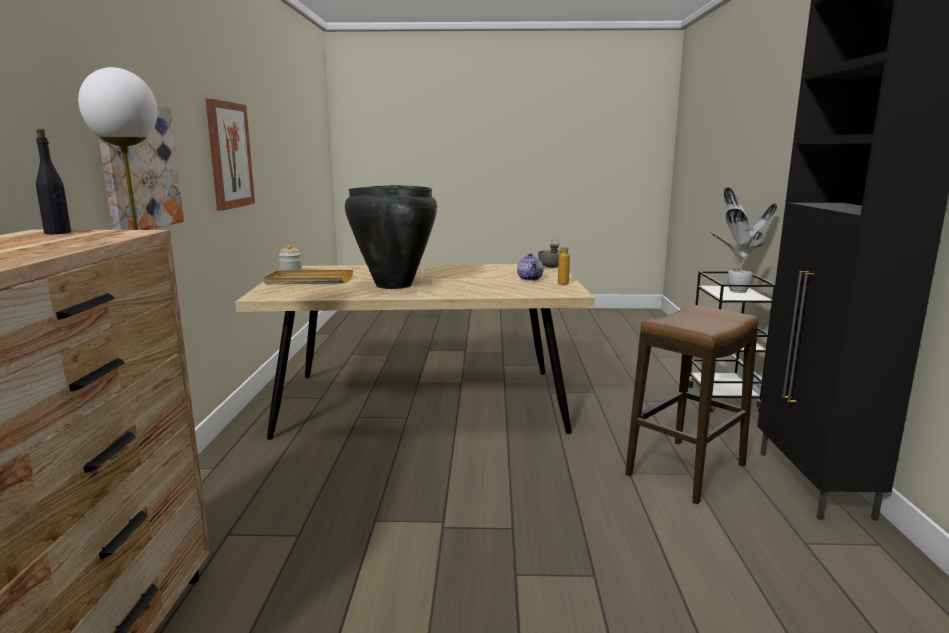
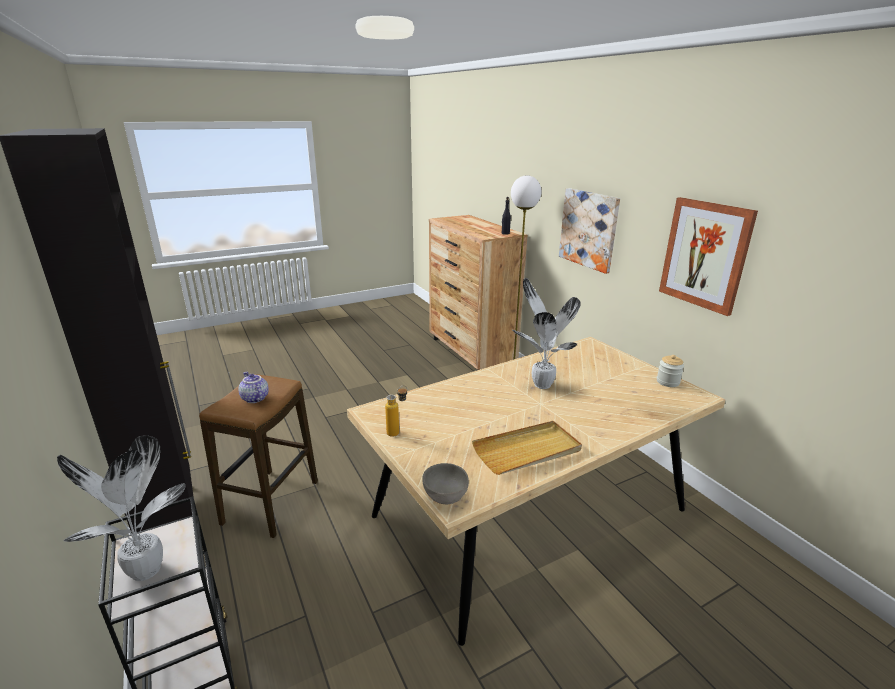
camera: 150 degrees right, 10 degrees up
(309, 280) = (619, 373): beige tray -> beige tray (527, 450)
(393, 285) = (540, 384): black vase -> potted plant
(530, 279) = (437, 438): teapot -> teapot (254, 398)

